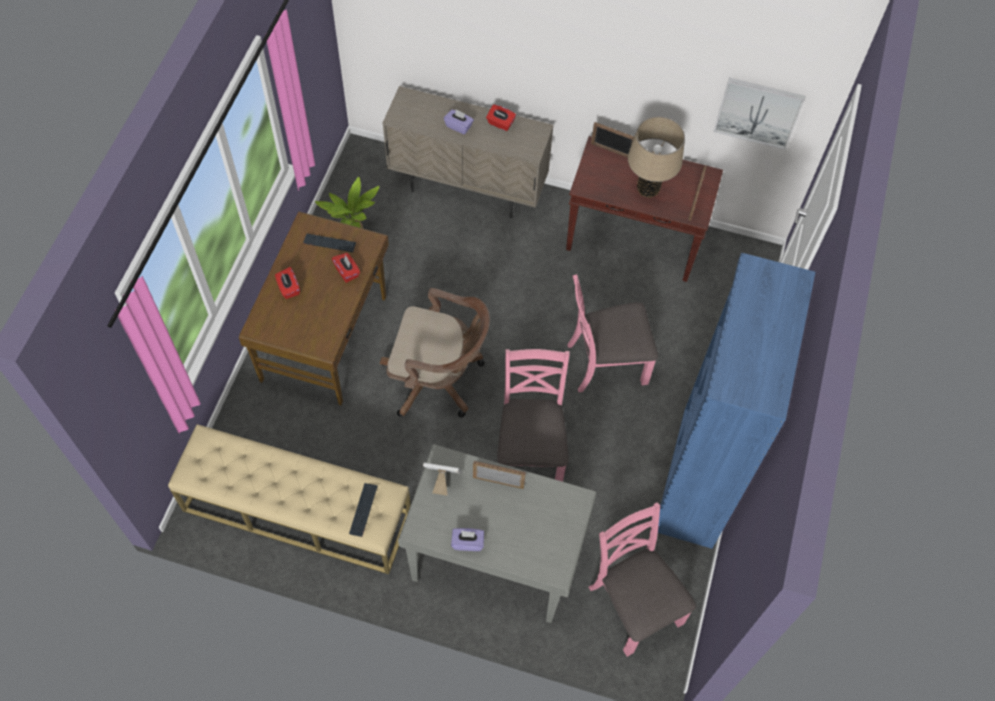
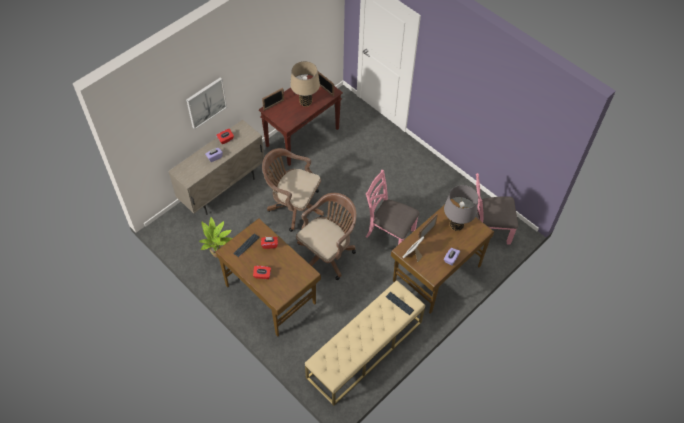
camera: 60 degrees left, 5 degrees down
(494, 556) = (436, 273): grey desk -> brown desk
(495, 292) = (293, 206): none -> brown office chair
(542, 523) = (456, 225): none -> grey table lamp
(606, 363) = (361, 181): pink chair -> none
(696, 477) = (440, 176): blue bookcase -> none
(758, 112) = (317, 31): picture -> picture (206, 102)

